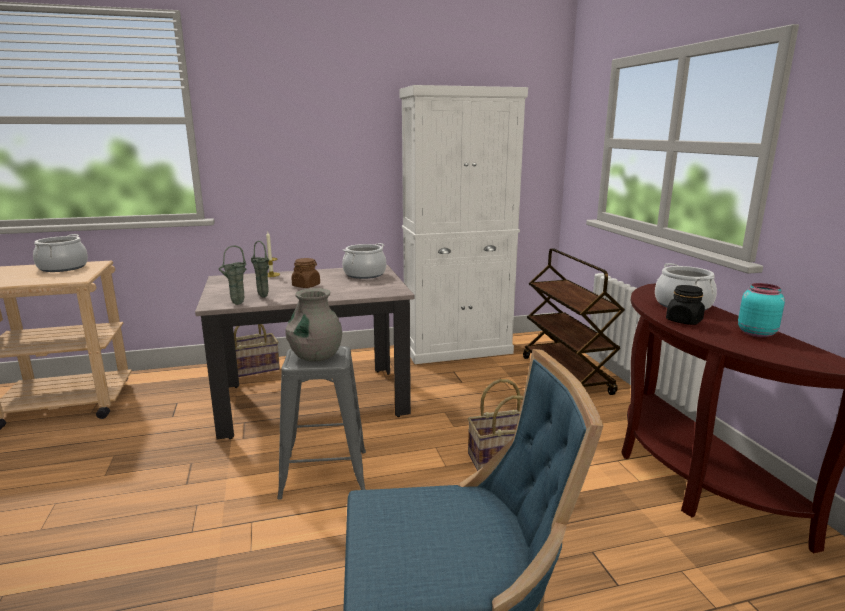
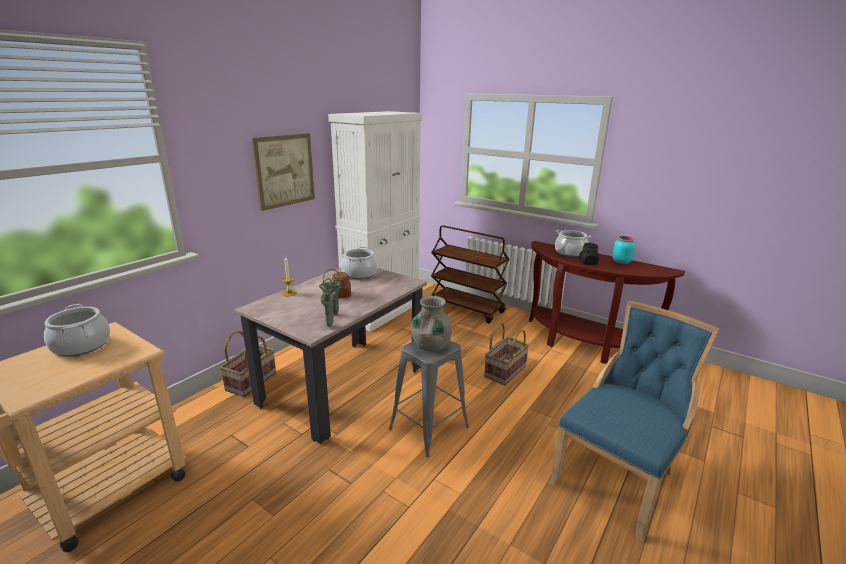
camera: 40 degrees left, 5 degrees up
(332, 149) = (284, 170): none -> picture

